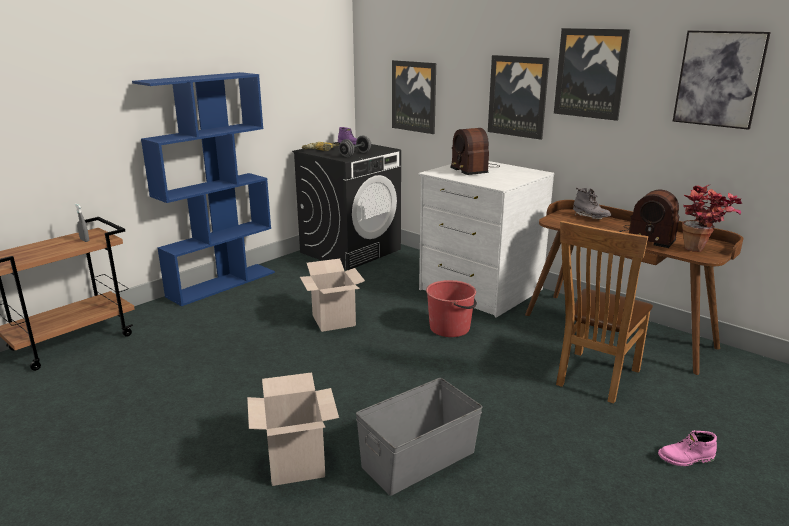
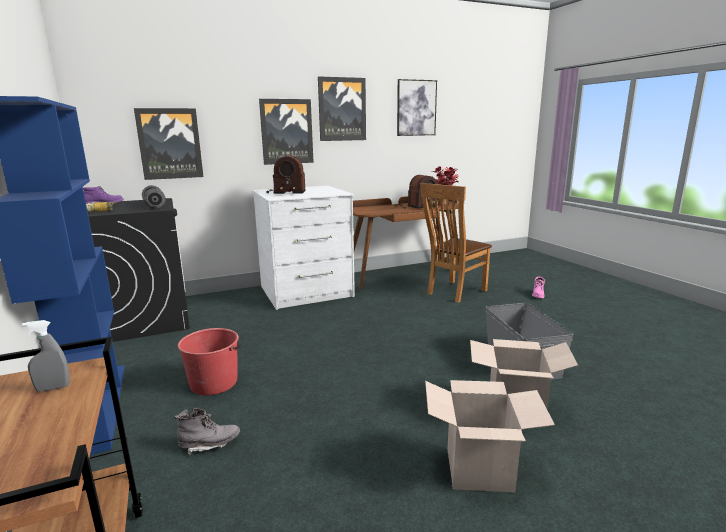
camera: 65 degrees left, 5 degrees down
(333, 320) = (287, 354): cardboard box -> cardboard box (479, 470)
(450, 328) = (353, 313): red bucket -> red bucket (214, 382)
(590, 218) = (370, 208): grey boot -> grey boot (210, 445)
(594, 378) = (453, 292): brown chair -> brown chair turned 75 degrees clockwise

